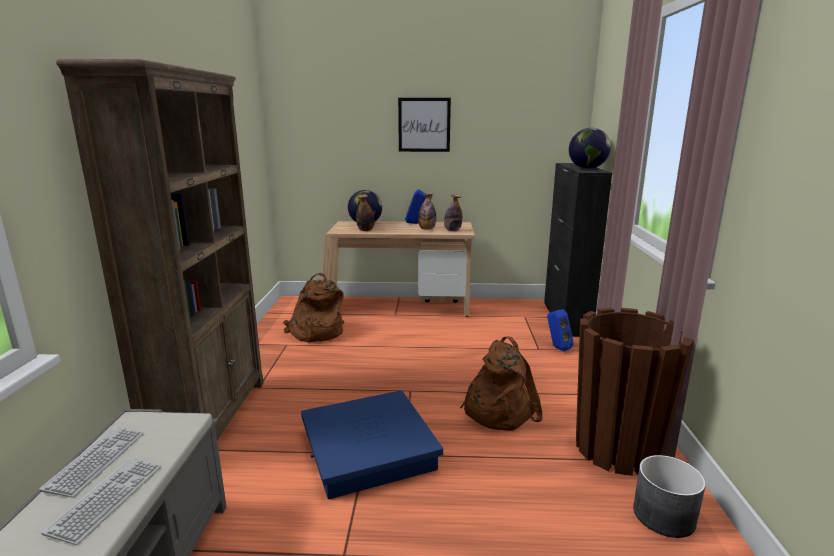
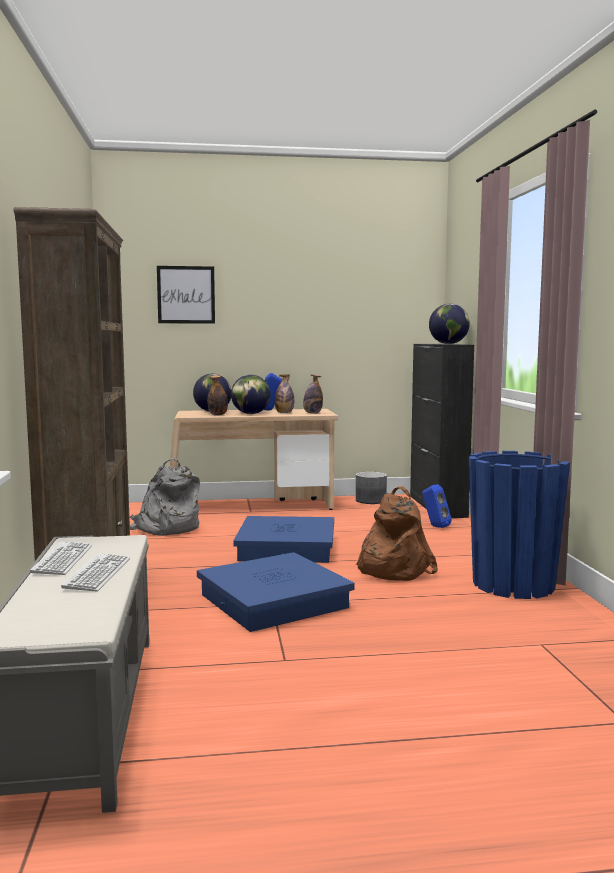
camera: 10 degrees left, 10 degrees down
(316, 332) = (167, 528): brown backpack -> grey backpack
(396, 229) = (250, 414): none -> globe
(409, 368) = (287, 548): none -> blue storage box
(424, 125) = (274, 305): picture -> picture (186, 295)
(617, 448) = (513, 584): brown planter -> blue planter
(664, 515) = (563, 617): grey planter -> grey planter (370, 500)

